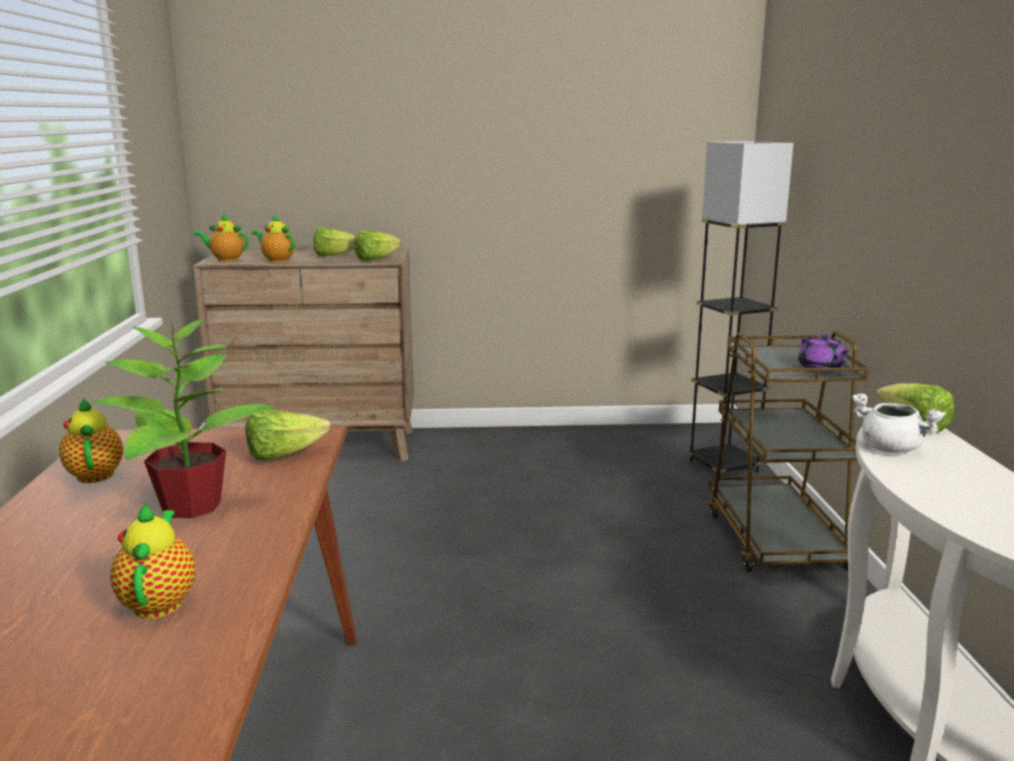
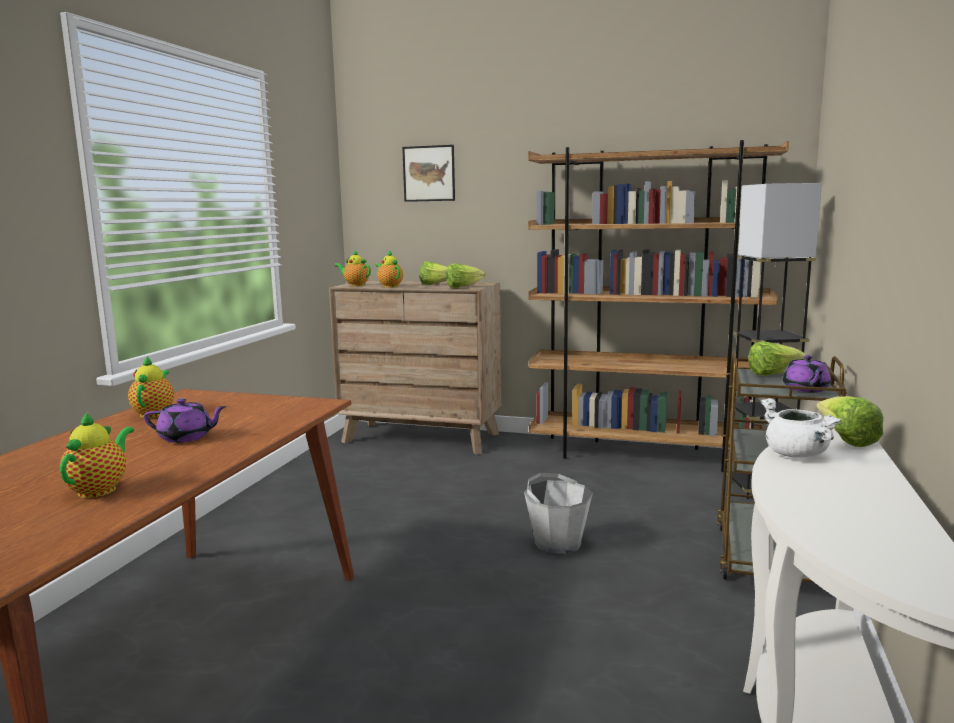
camera: 20 degrees right, 5 degrees down
(189, 507) = (186, 437): potted plant -> purple teapot
(283, 455) = (284, 414): lettuce -> lettuce (773, 374)
(309, 111) = (429, 173): none -> picture
(561, 558) = (557, 543): none -> grey bucket
(588, 439) = (644, 454): none -> brown bookcase

